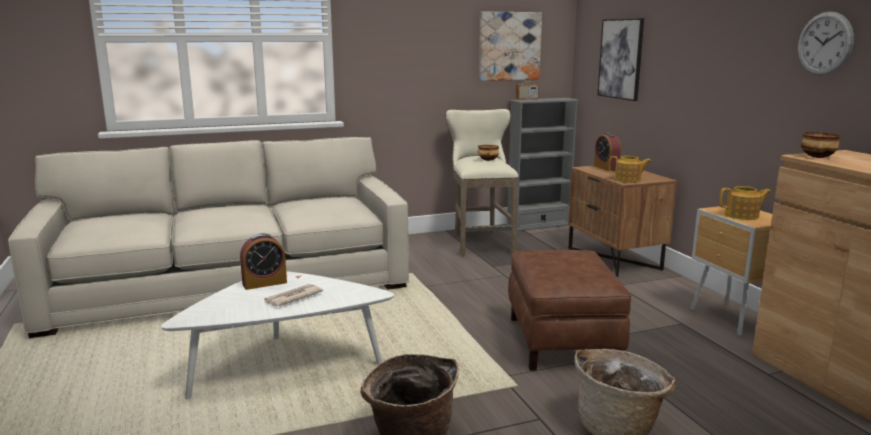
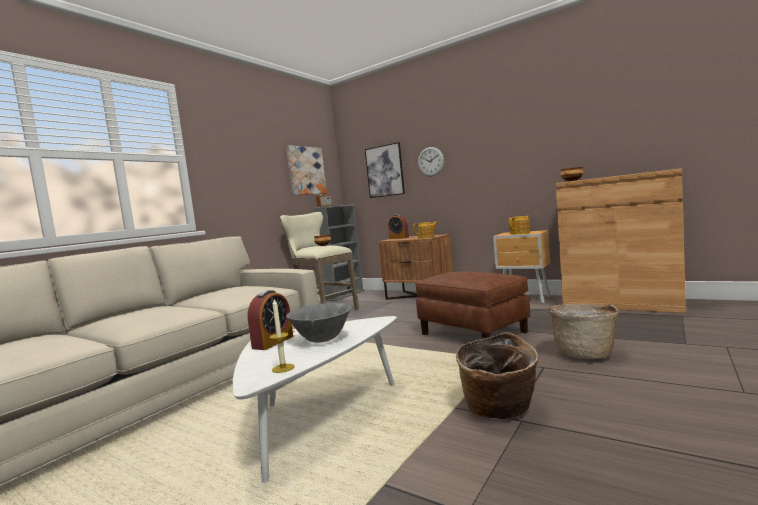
camera: 35 degrees left, 10 degrees down
(219, 315) = (283, 368): none -> candle
(292, 298) = (323, 340): newspaper -> grey bowl
(824, 43) = (536, 130): wall clock -> wall clock (430, 161)

